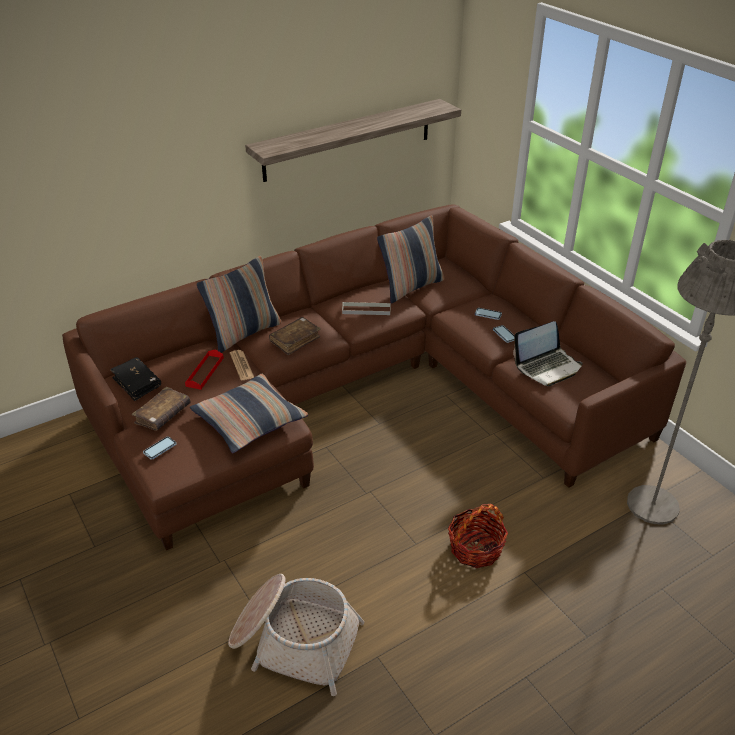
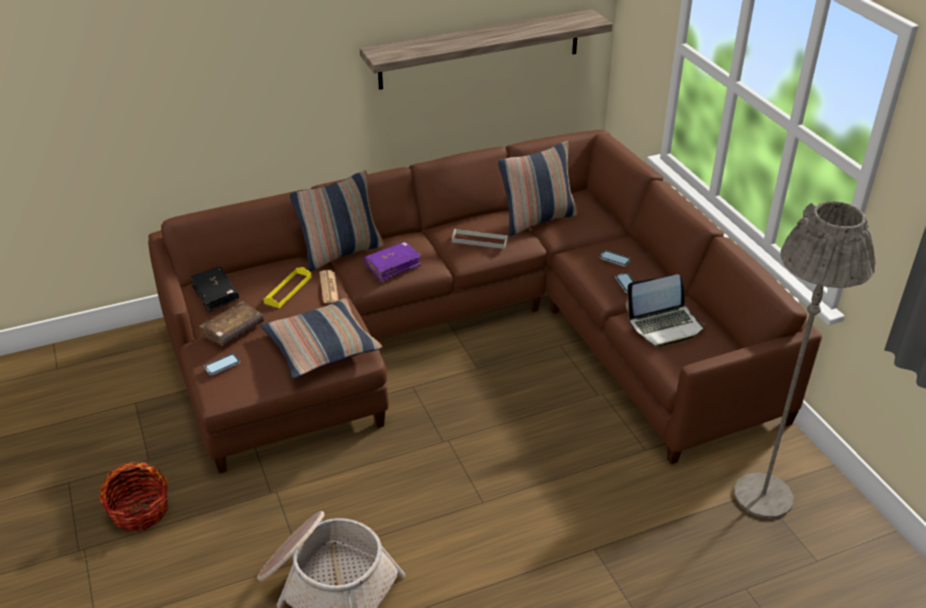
camera: 10 degrees right, 0 degrees up
(205, 372) = (288, 290): red tray -> yellow tray
(295, 340) = (392, 266): brown book -> purple book
(475, 548) = (546, 516): basket -> basket (139, 511)

